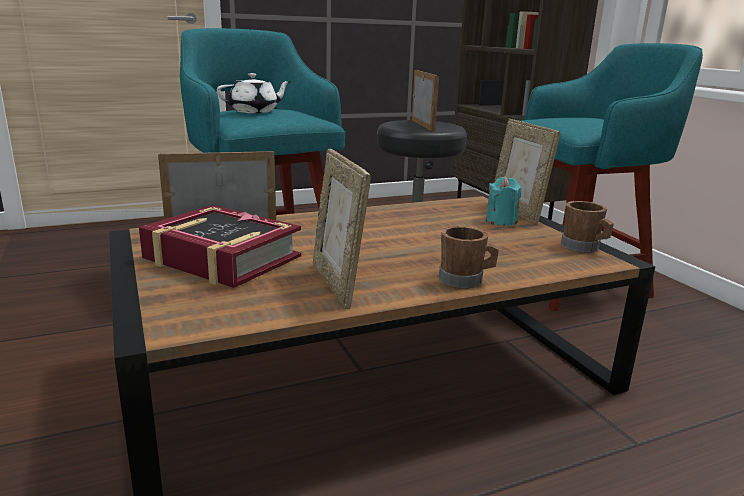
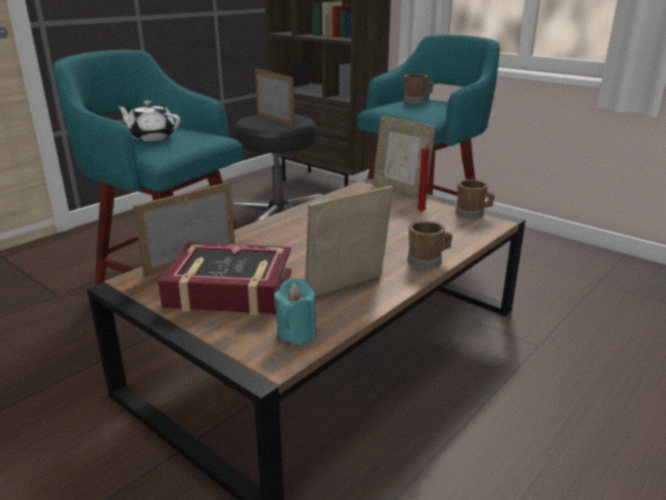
camera: 25 degrees left, 5 degrees up
(255, 111) = (151, 137): white teapot -> white teapot turned 105 degrees counterclockwise
(337, 284) = (347, 289): picture frame -> picture frame turned 105 degrees clockwise
(501, 221) = (398, 203): turquoise candle -> turquoise candle (296, 334)
(520, 234) = (422, 212): none -> red candle
(584, 118) = (417, 102): none -> brown mug

